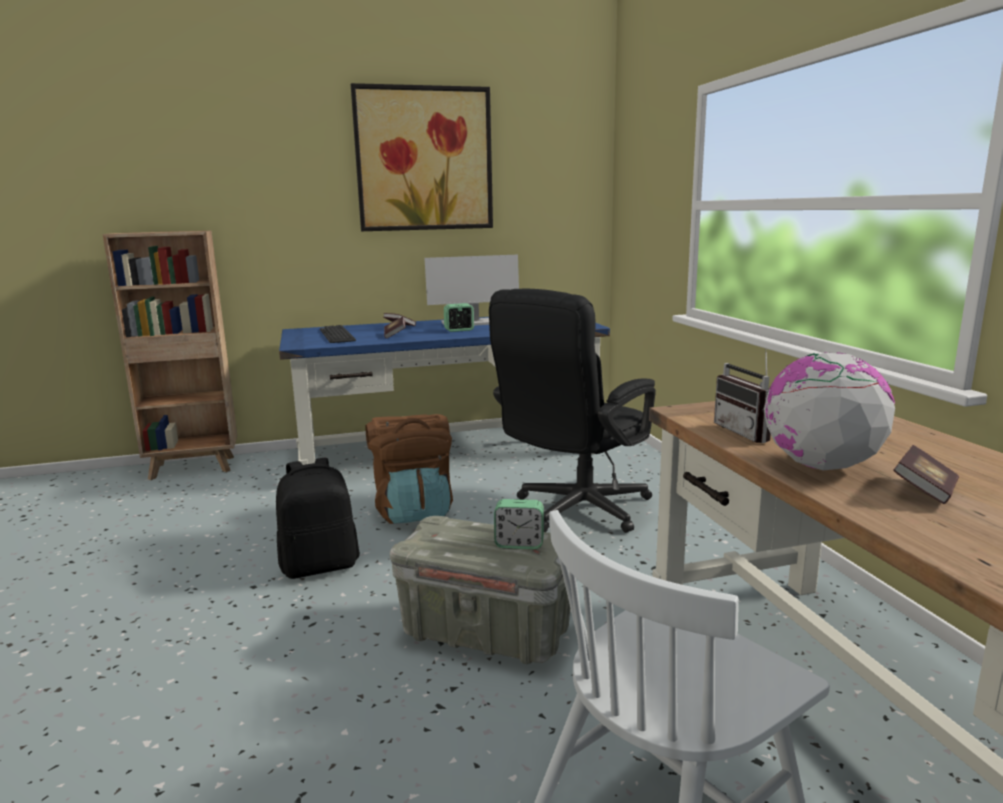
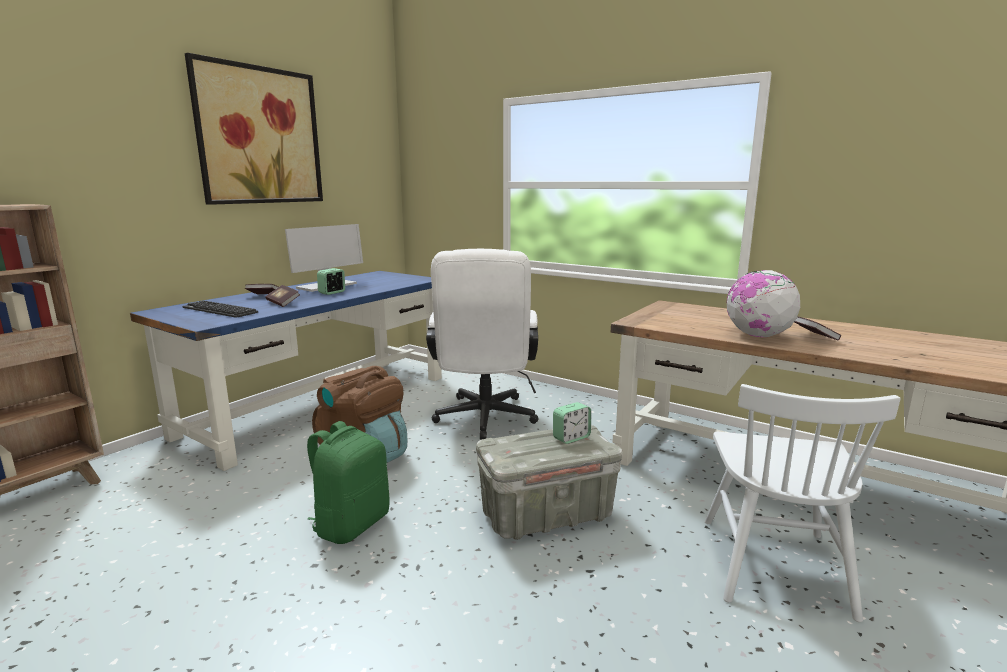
camera: 40 degrees left, 0 degrees up
(320, 566) = (351, 524): black backpack -> green backpack
(574, 512) = (484, 420): black office chair -> white office chair
(748, 433) = (691, 327): radio -> none

